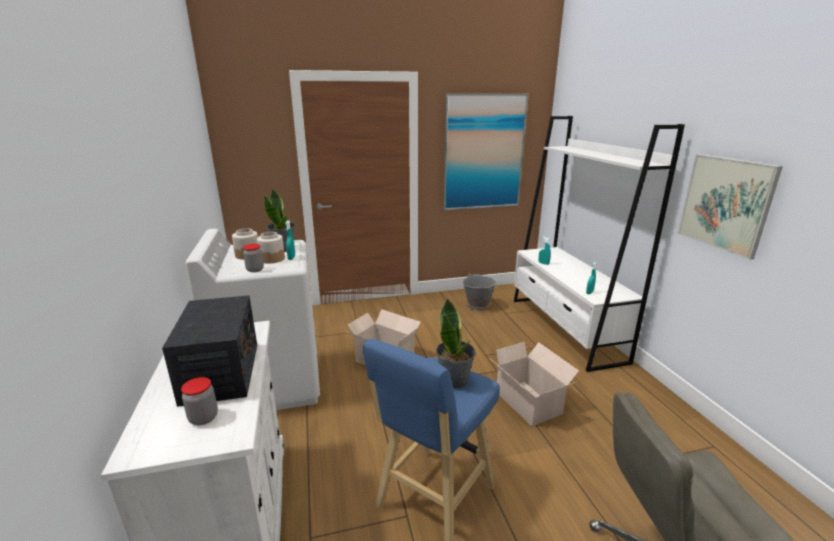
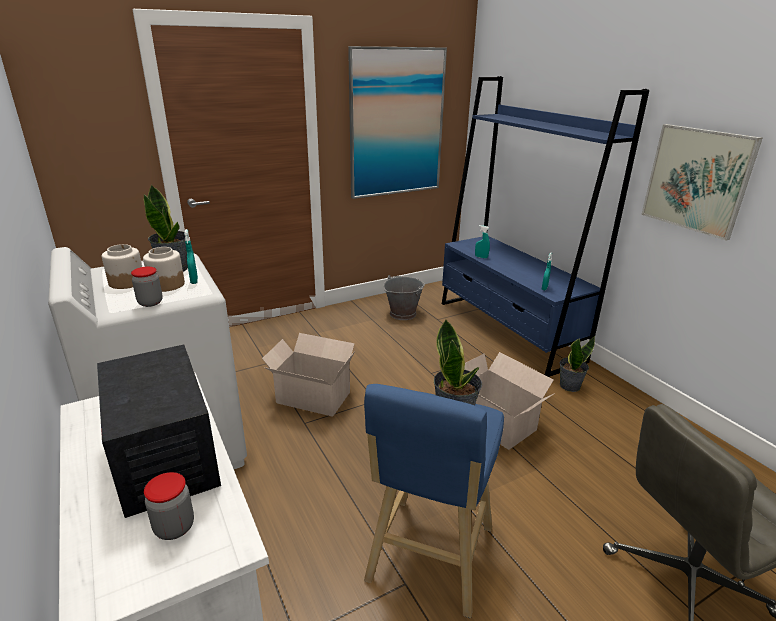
camera: 15 degrees left, 5 degrees up
(565, 329) = (508, 330): white bookcase -> blue bookcase
(606, 381) = (569, 385): none -> potted plant

